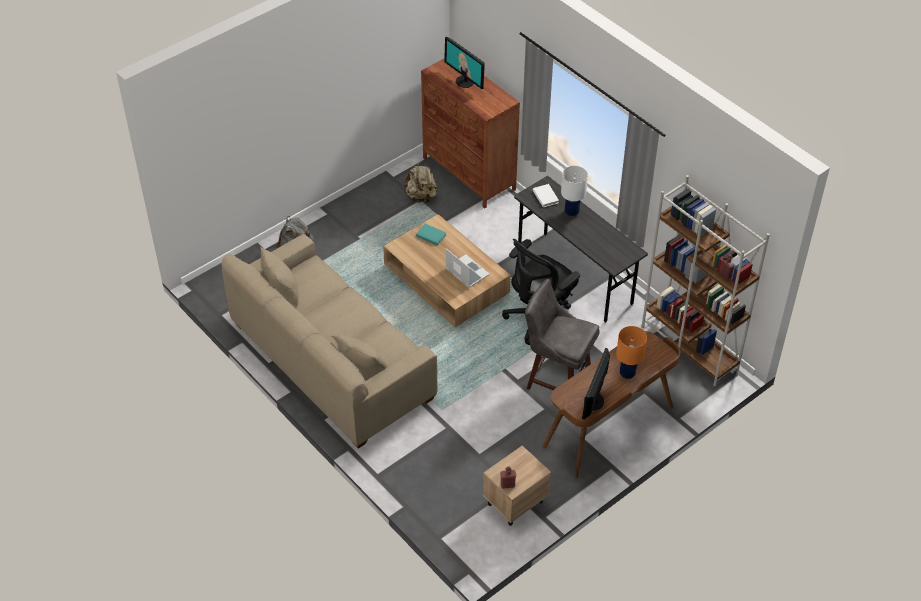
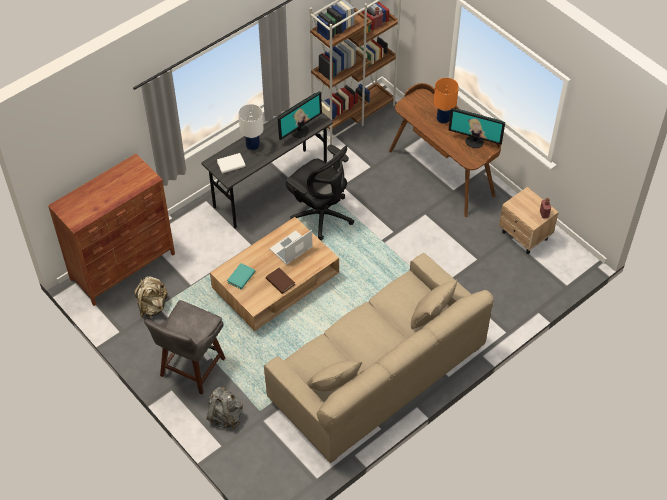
camera: 90 degrees left, 5 degrees up
(424, 264) = (280, 282): none -> brown book
(465, 81) = (98, 196): monitor -> monitor (299, 131)
(556, 378) = (391, 205): grey stool -> grey stool (191, 369)

